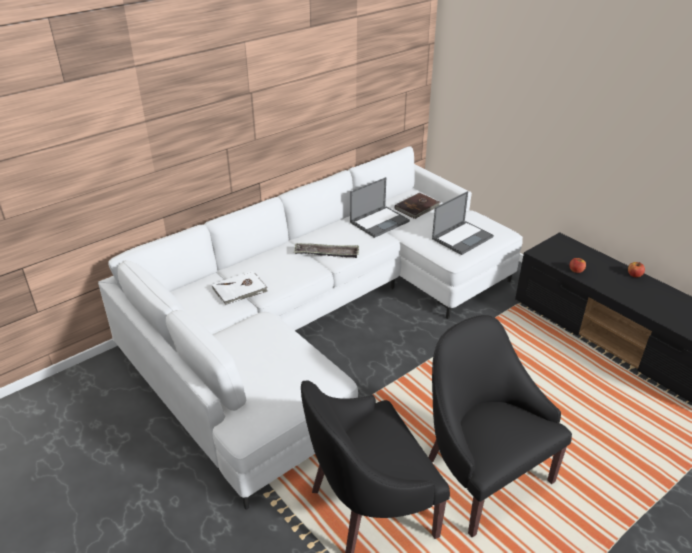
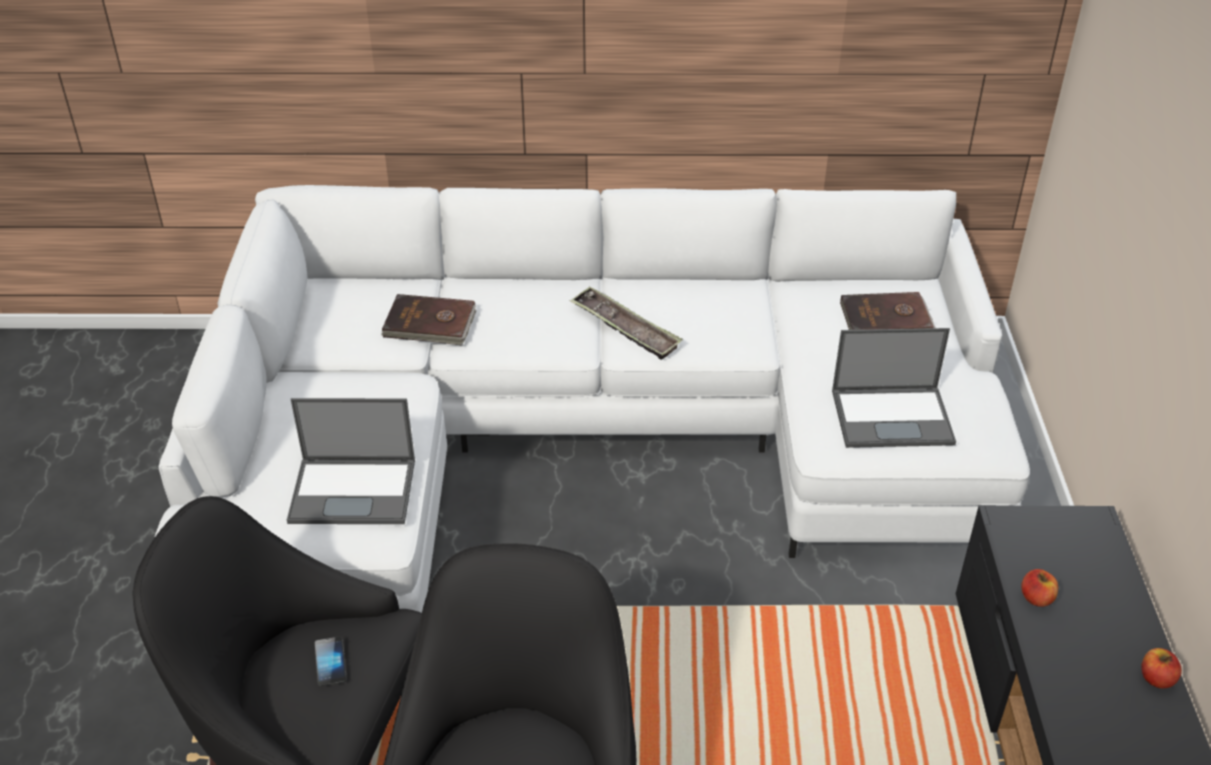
camera: 40 degrees right, 5 degrees up
(240, 290) = (430, 324): white book -> brown book
(379, 221) = (783, 314): laptop -> laptop (354, 490)
(382, 438) = (330, 662): none -> phone

